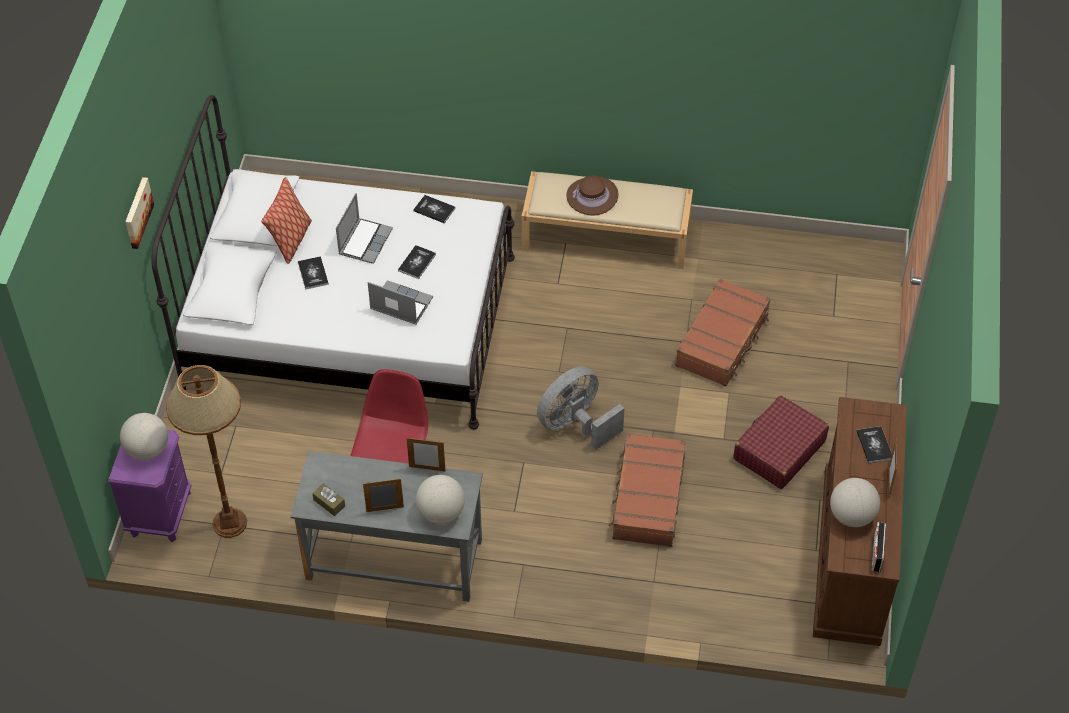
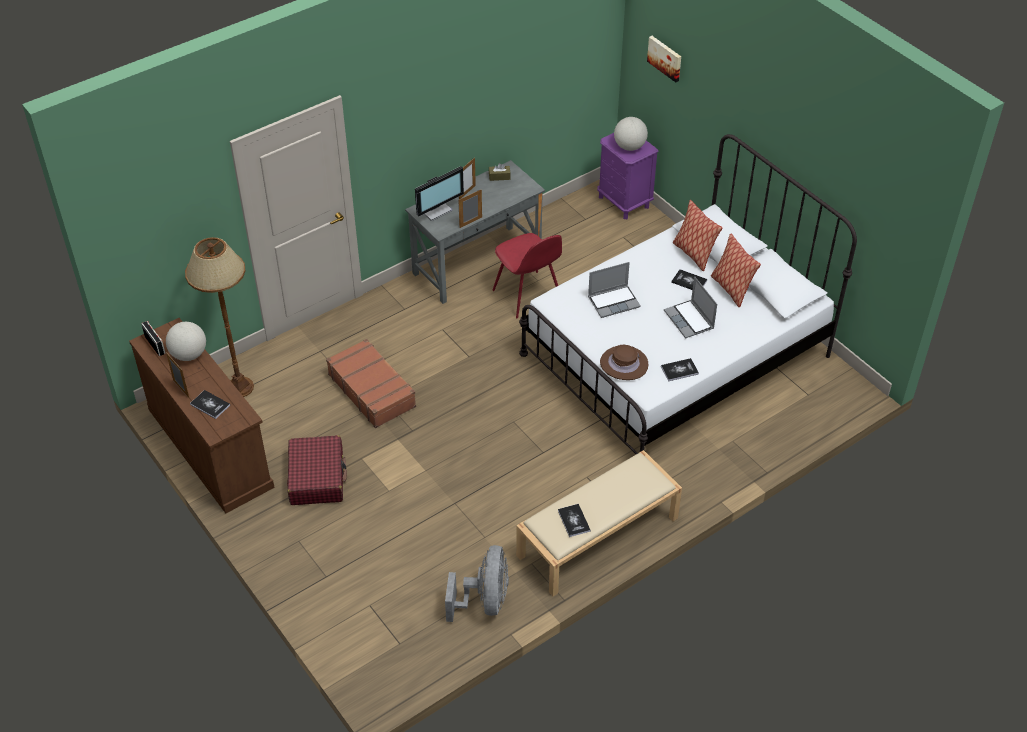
camera: 135 degrees right, 5 degrees down
(137, 212) = (741, 103): picture -> picture (665, 58)
(230, 523) = (584, 221): brown floor lamp -> brown floor lamp (240, 387)
(270, 294) = (693, 254): none -> pillow
(417, 262) = (640, 331): book -> book (574, 521)
(441, 512) = (435, 210): globe -> monitor
(575, 424) = (464, 398): grey fan -> grey fan (484, 601)
(592, 196) = (612, 494): brown hat -> brown hat (623, 364)
(723, 340) = (430, 523): brown suitcase -> none

